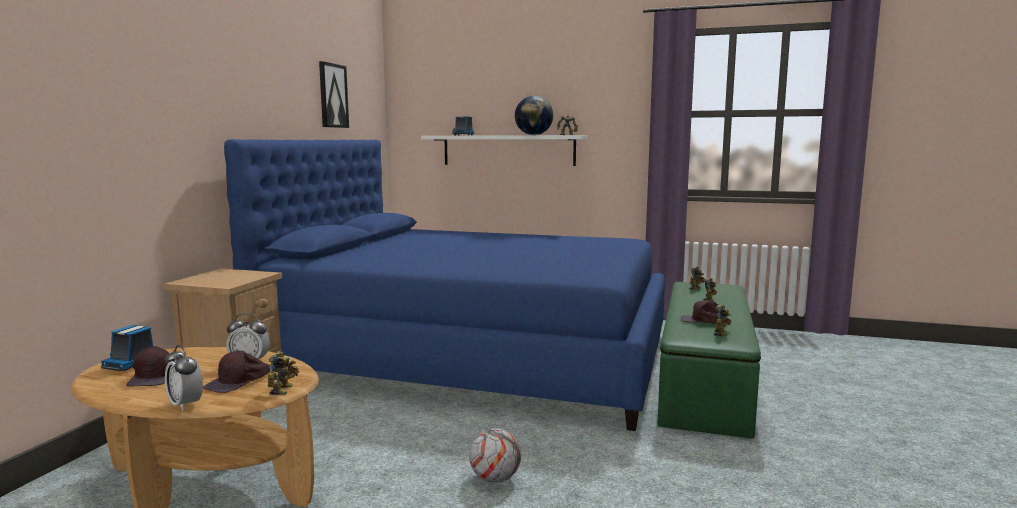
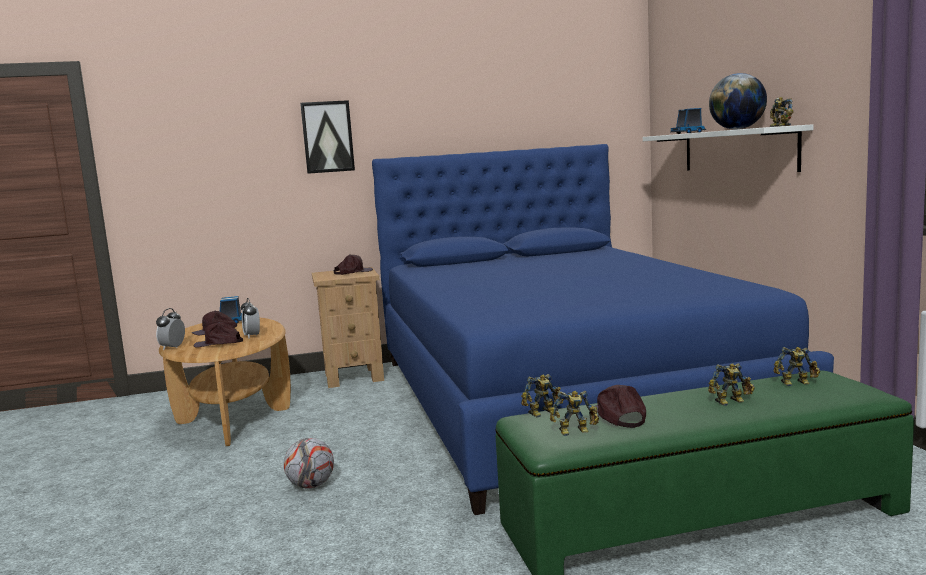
camera: 60 degrees right, 0 degrees up
(227, 274) = (353, 271): none -> brown cap
(284, 390) = (210, 354): toy robot -> toy robot (544, 413)
(333, 96) = (542, 102): picture -> picture (327, 137)

